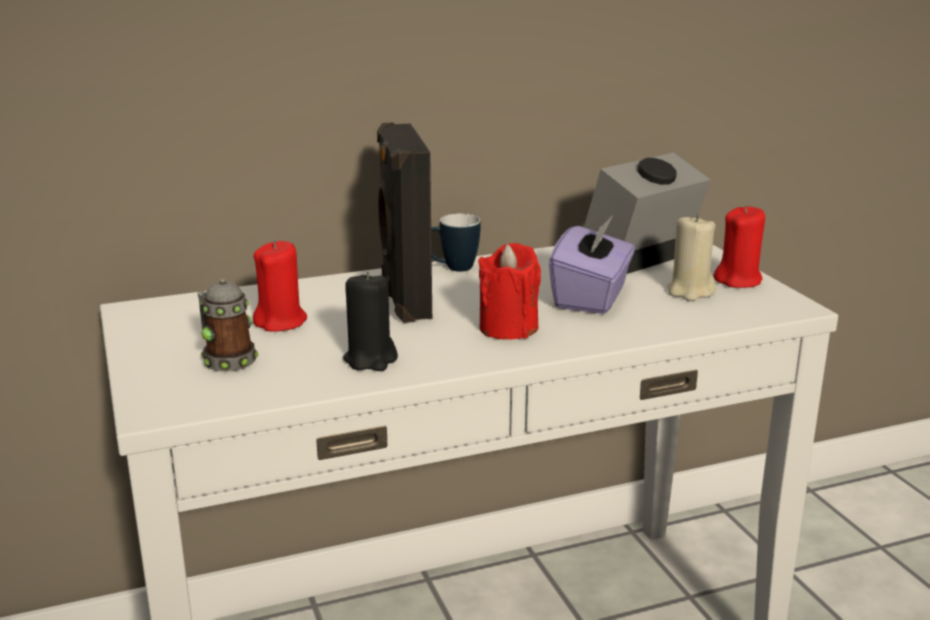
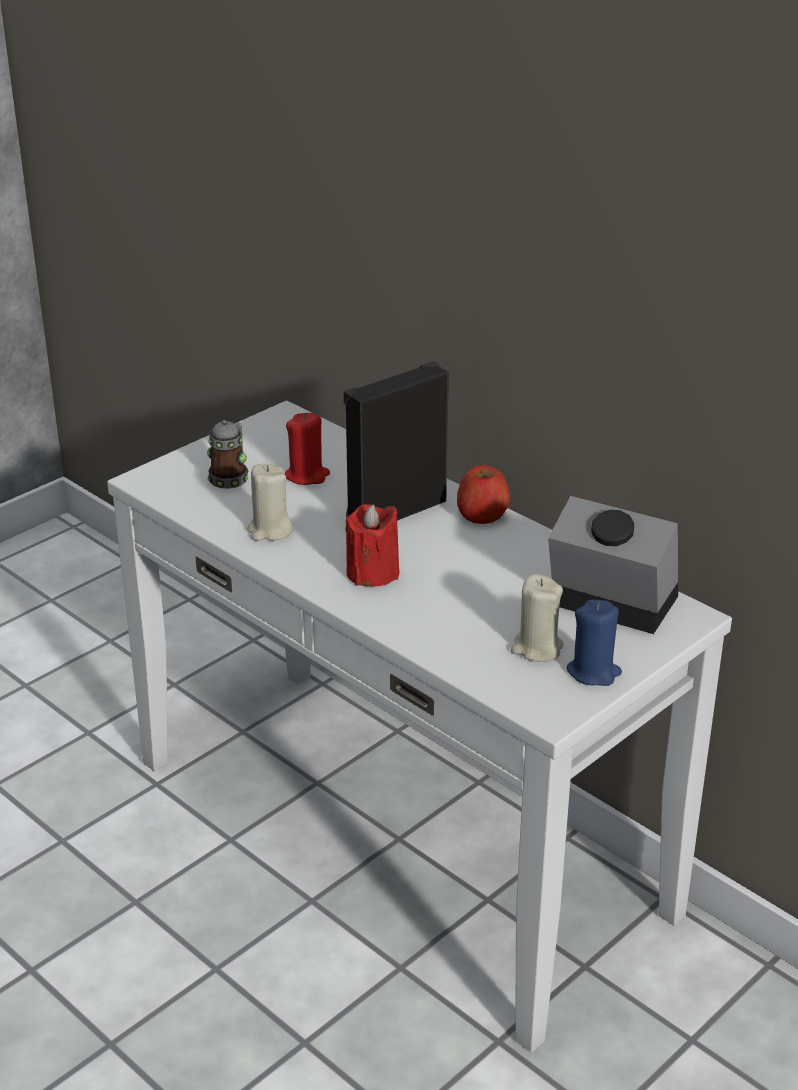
camera: 65 degrees right, 10 degrees up
(371, 359) = (270, 530): black candle -> beige candle
(452, 268) = (482, 514): mug -> apple
(591, 297) = (475, 598): purple tissue box -> none
(738, 280) = (593, 672): red candle -> blue candle

